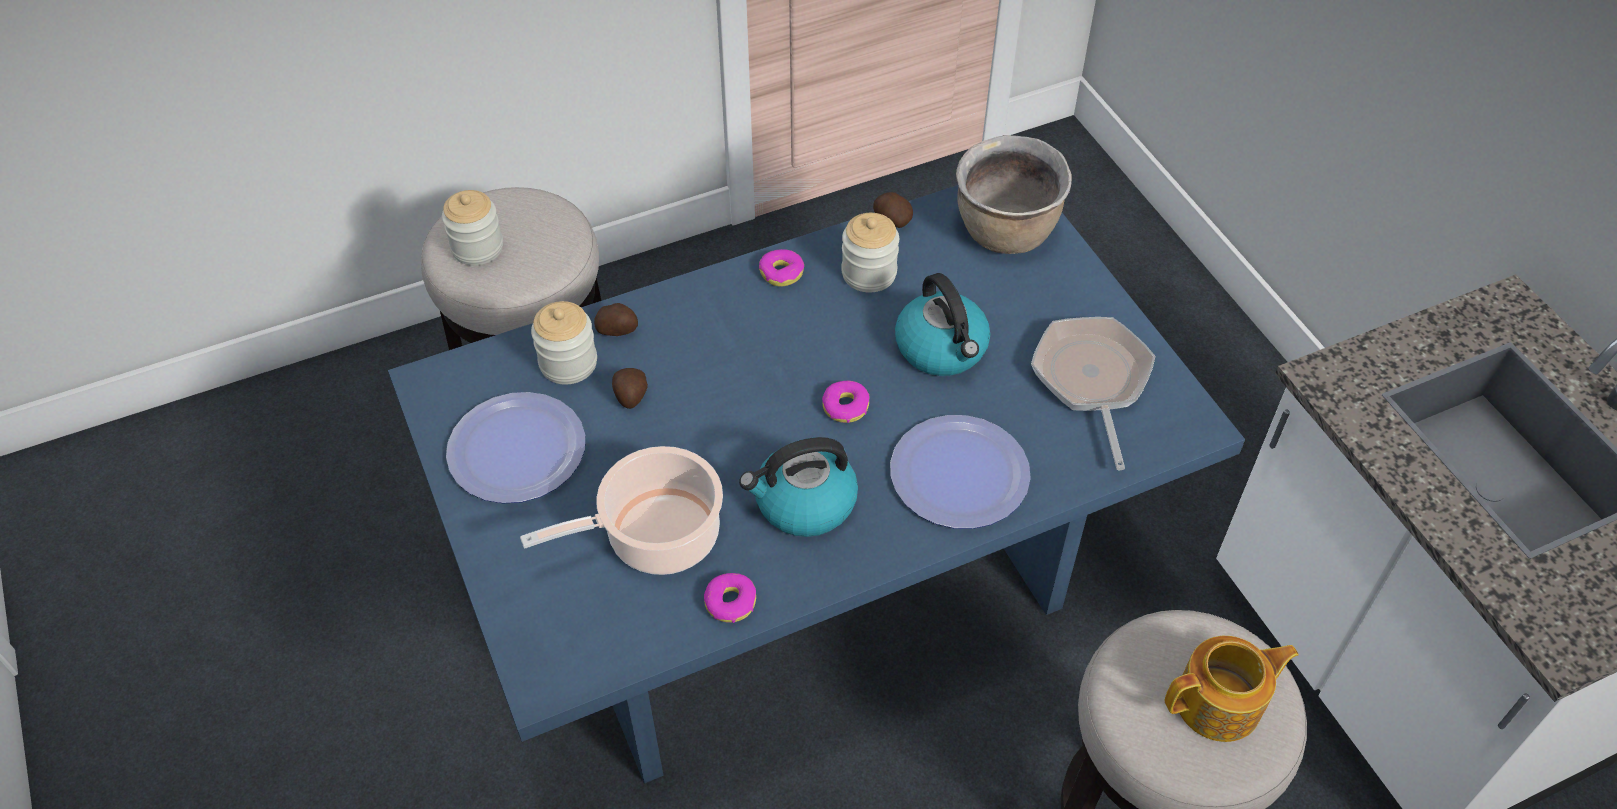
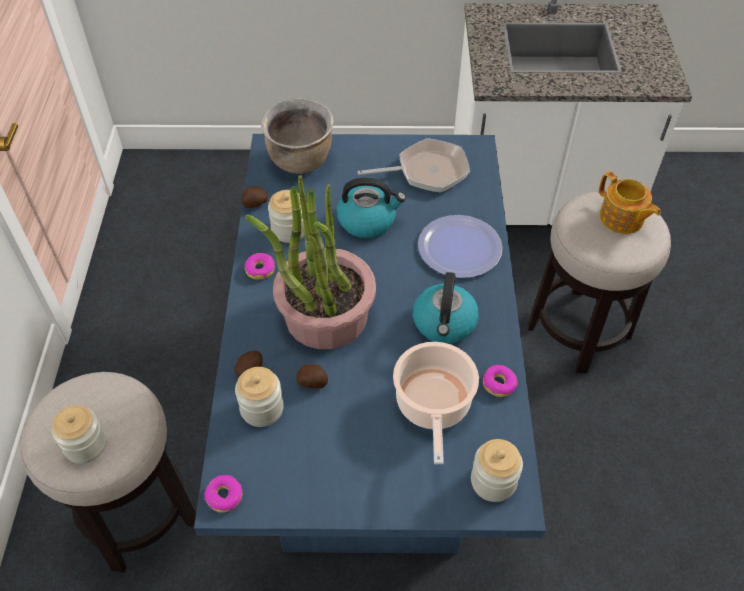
camera: 65 degrees left, 0 degrees up
(517, 450) = (320, 463): plate -> none
(567, 644) = (493, 481): none -> jar
(743, 368) = (325, 316): none -> potted plant
(845, 407) = (384, 278): donut -> donut (224, 497)
(1092, 381) = (427, 171): frying pan -> frying pan turned 150 degrees clockwise
(1220, 703) = (621, 219): teapot -> teapot turned 135 degrees clockwise

